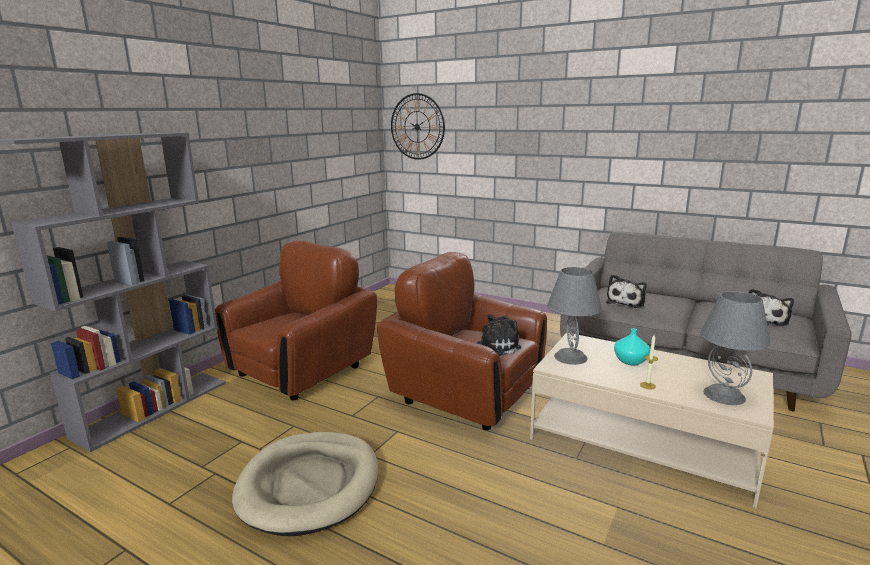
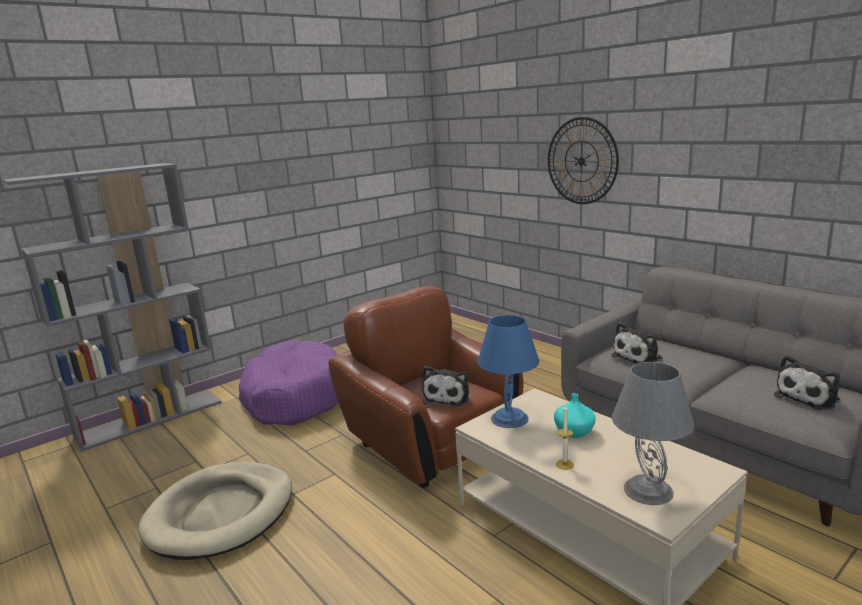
camera: 20 degrees right, 0 degrees up
(302, 369) = (294, 397): brown armchair -> purple dog bed
(417, 126) = (463, 139): wall clock -> wall clock (581, 161)
(495, 347) = (448, 397): plush toy -> plush toy turned 120 degrees clockwise
(570, 357) = (509, 418): grey table lamp -> blue table lamp

